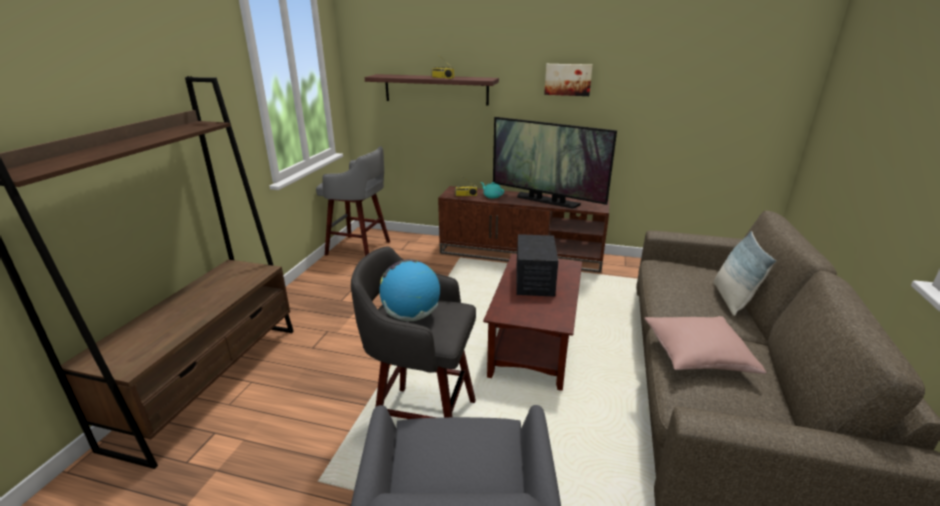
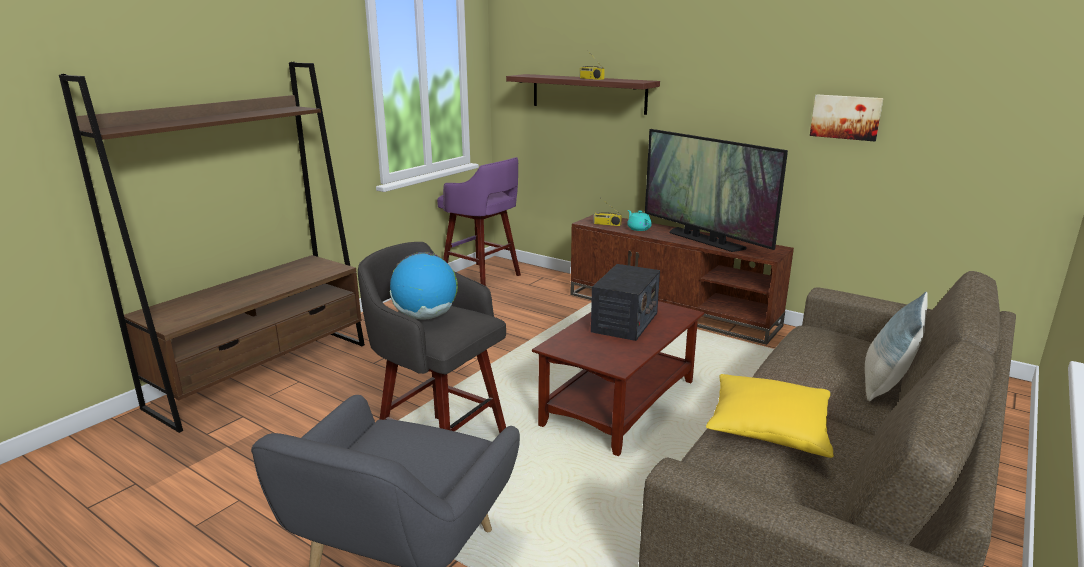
camera: 20 degrees right, 5 degrees down
(360, 248) = (482, 278): grey stool -> purple stool
(568, 79) = (744, 85): picture -> picture (846, 117)
(697, 355) = (768, 428): pink pillow -> yellow pillow

